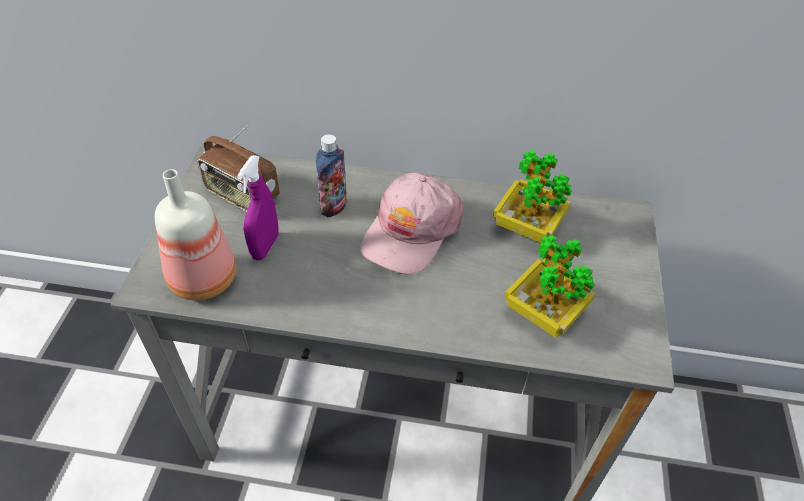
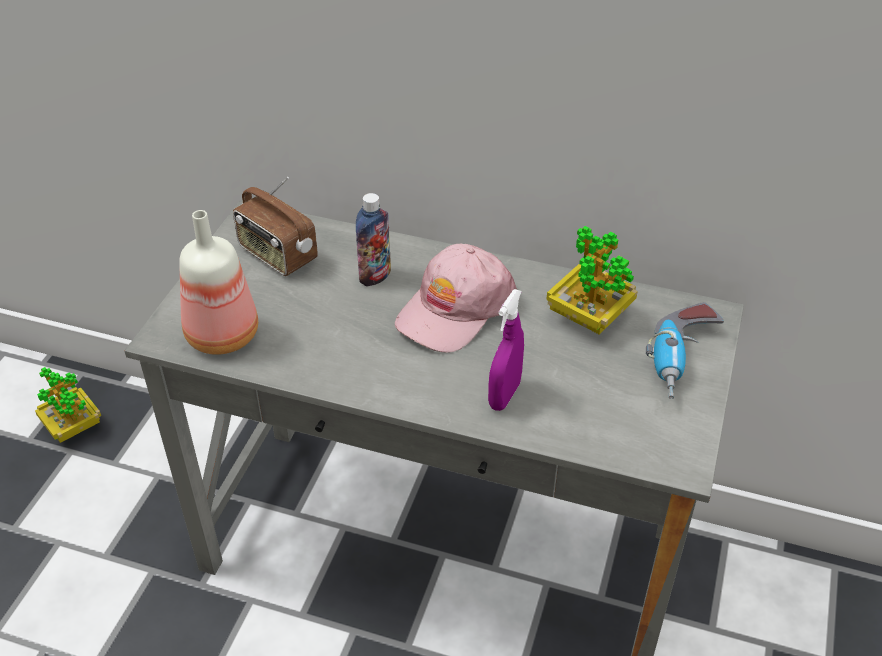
camera: 10 degrees right, 5 degrees down
(265, 246) = (293, 309): purple spray bottle -> purple spray bottle (504, 395)
(544, 312) = (584, 405): potted plant -> potted plant (73, 427)
(617, 260) = (683, 361): none -> power drill

